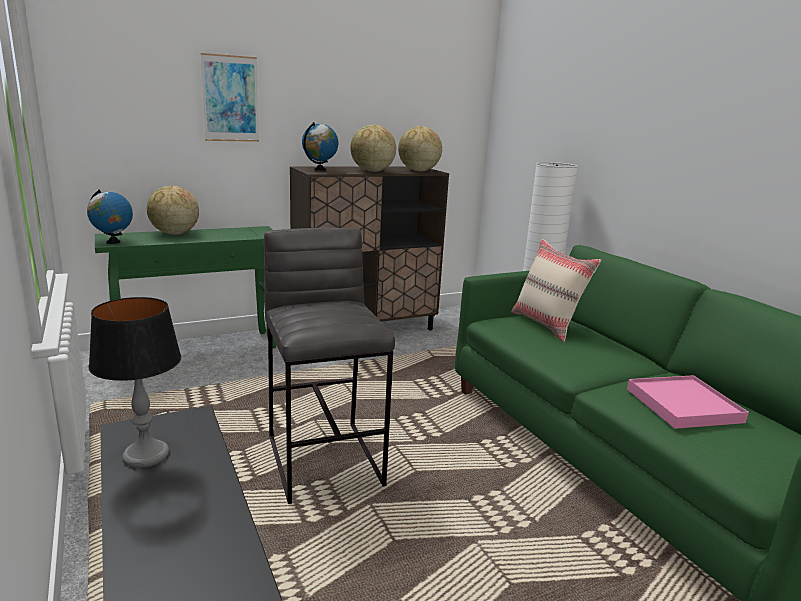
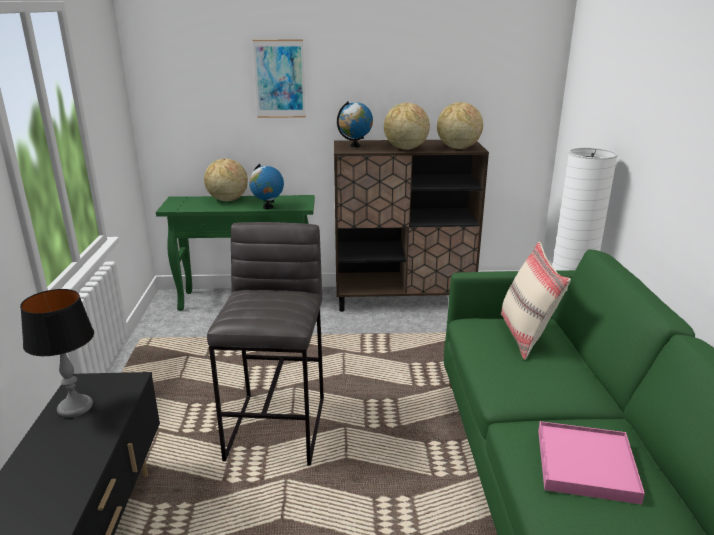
camera: 25 degrees right, 5 degrees up
(113, 242) = (173, 207): globe -> globe (267, 207)

